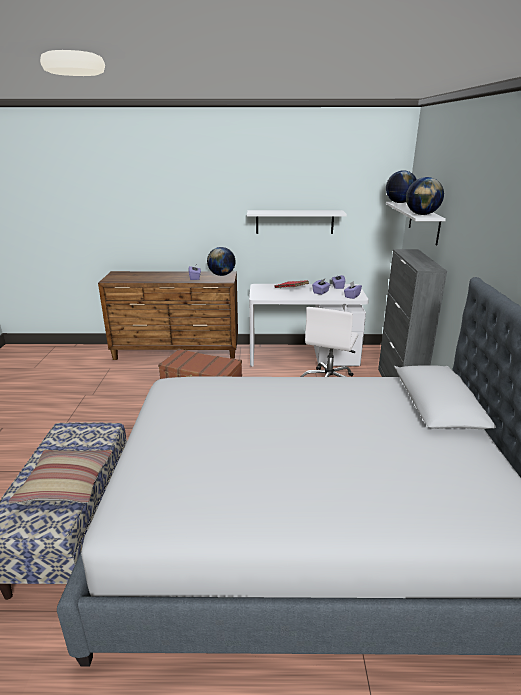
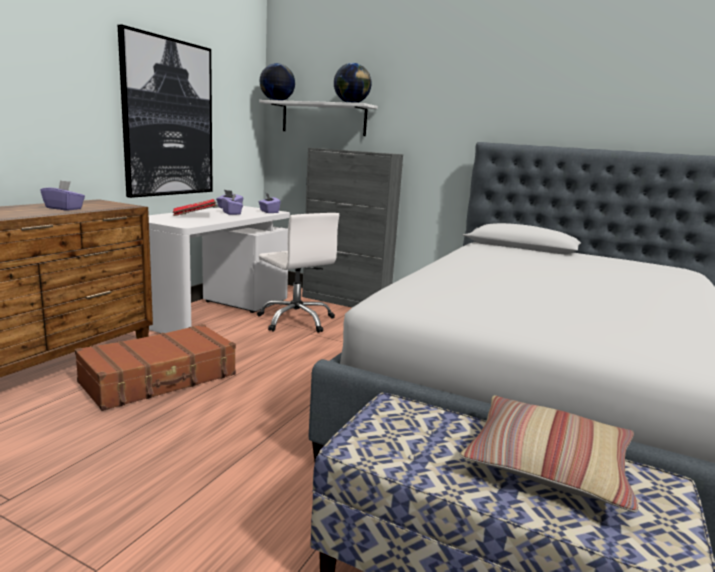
camera: 65 degrees left, 10 degrees down
(221, 275) = (94, 203): globe -> none
(294, 222) = (169, 118): white shelf -> picture

